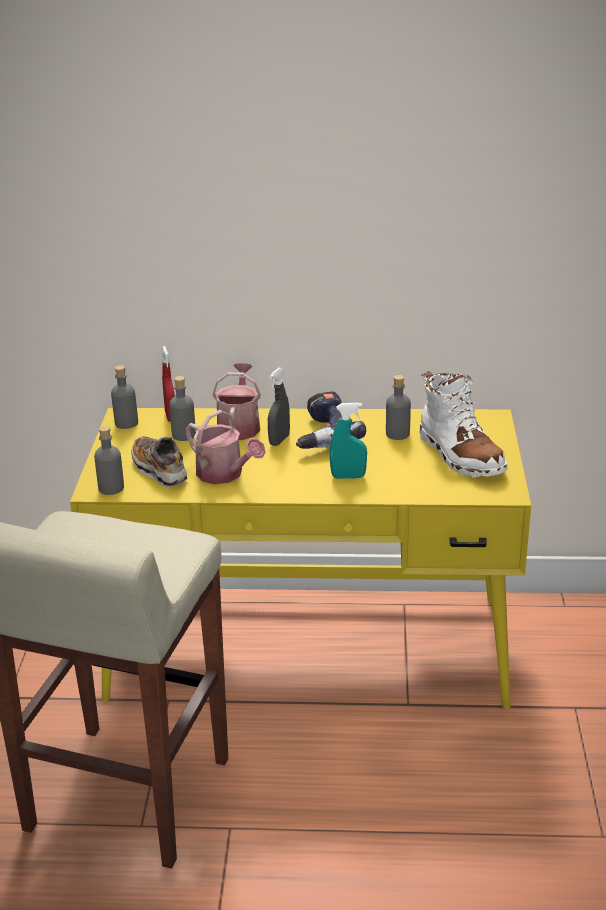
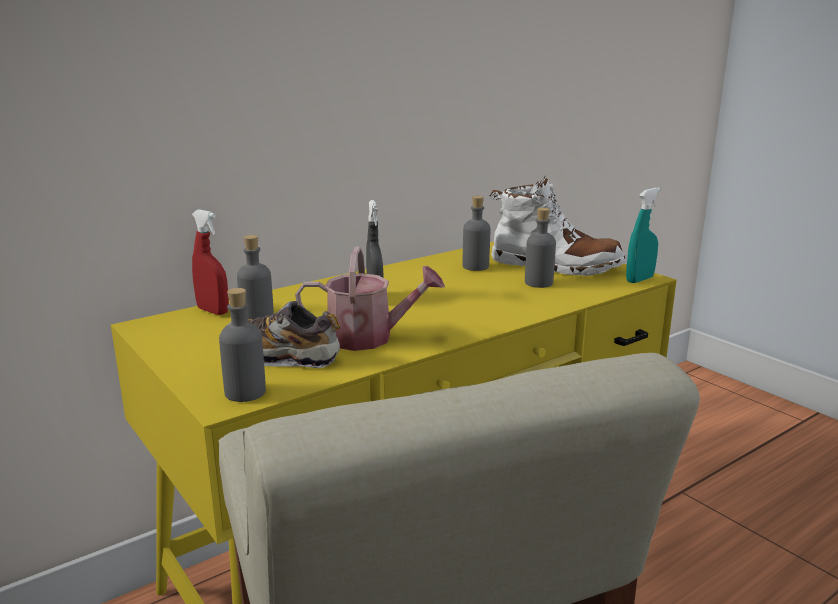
camera: 40 degrees left, 10 degrees down
(126, 423) = (161, 330): grey bottle -> grey bottle (538, 283)
(239, 426) = (310, 298): watering can -> none
(322, 434) = (409, 283): power drill -> none
(348, 477) = (497, 303): turquoise spray bottle -> turquoise spray bottle (639, 279)

